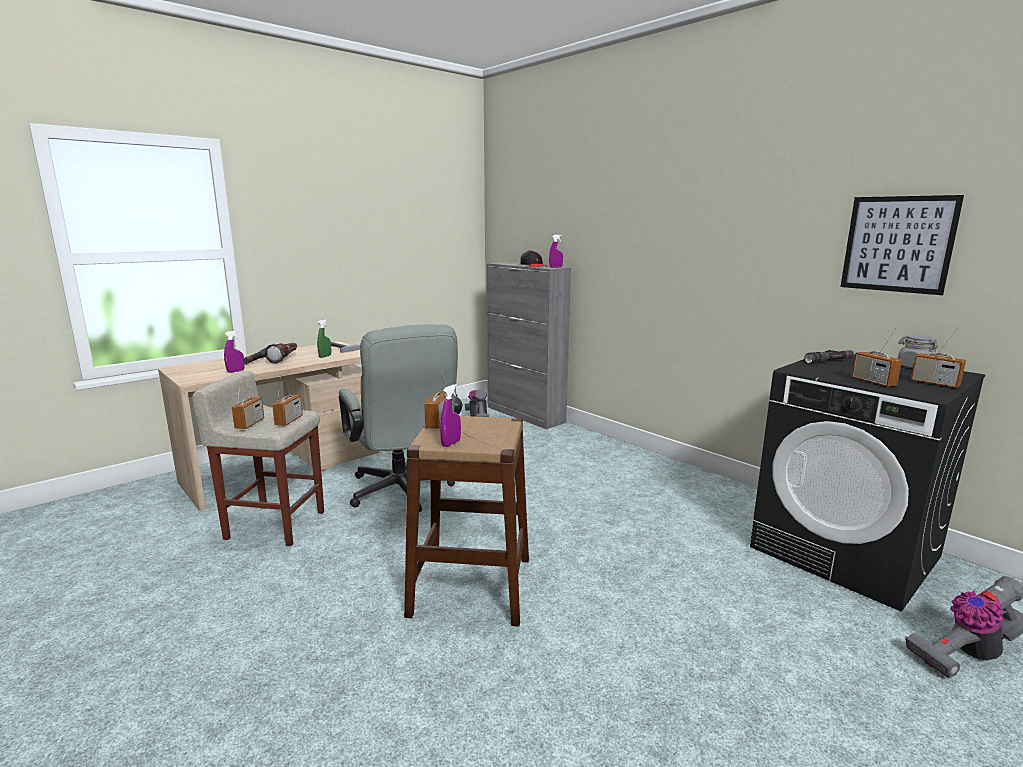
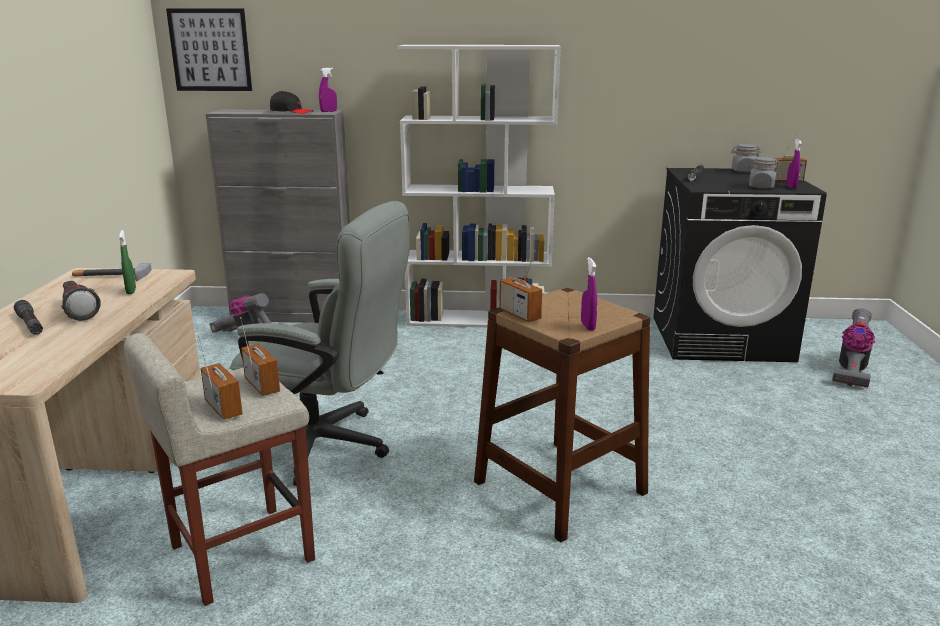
camera: 45 degrees left, 5 degrees up
(235, 371) = (55, 348): purple spray bottle -> purple spray bottle (791, 187)
(638, 456) = (479, 319): none -> white bookcase
(873, 382) = (761, 187): radio -> grey jar
(897, 244) = (715, 67): picture -> picture (210, 50)

